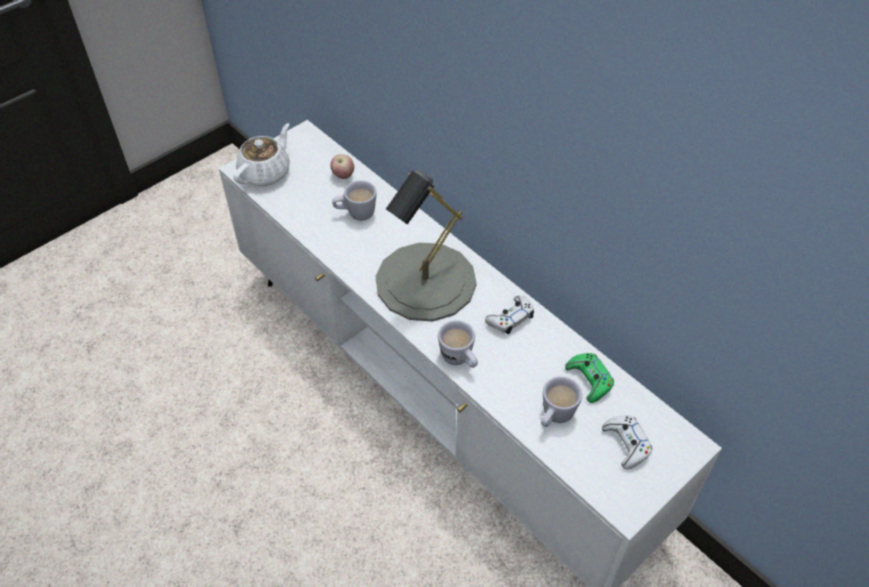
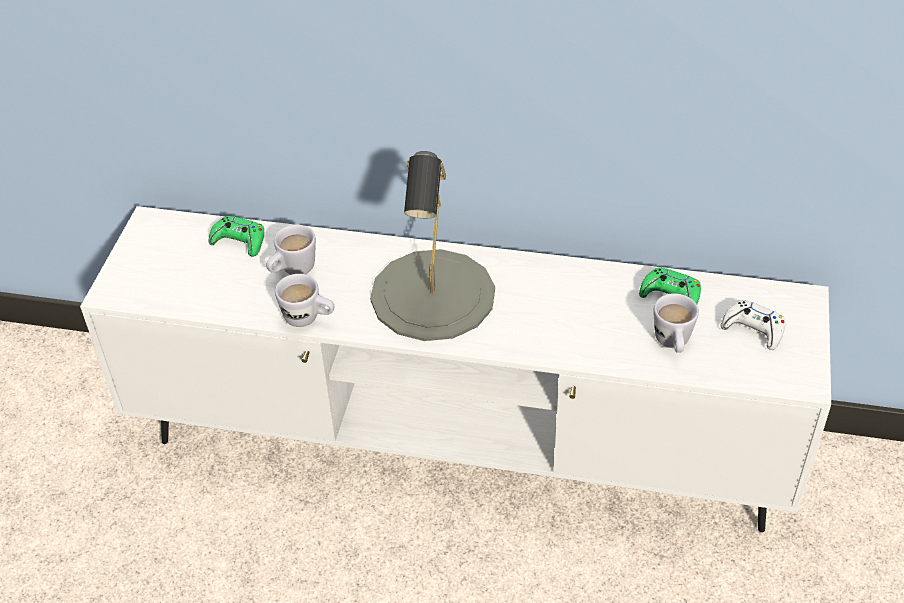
camera: 35 degrees left, 5 degrees down
(266, 172) = (144, 282): white teapot -> none
(343, 176) = (239, 241): apple -> green game controller
(460, 360) = (539, 346): white mug -> white mug (308, 319)
(510, 318) = (548, 283): white game controller -> none

